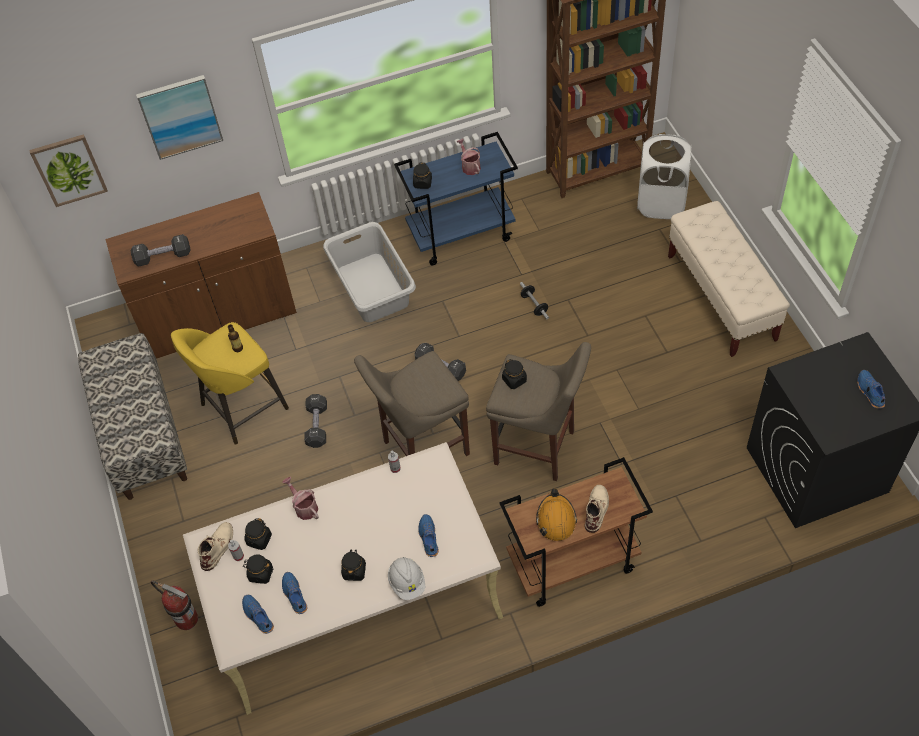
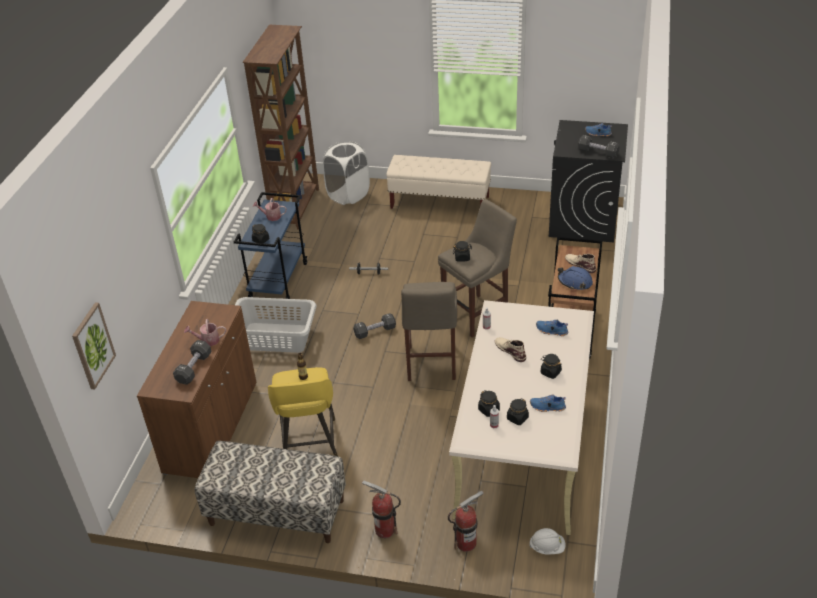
camera: 60 degrees left, 15 degrees down
(167, 537) = (385, 530): none -> fire extinguisher
(180, 116) = (133, 258): picture -> none
(218, 547) = (477, 433): beige boot -> beige boot (510, 350)
(257, 616) = (550, 431): blue shoe -> none
(304, 507) = (480, 379): watering can -> watering can (207, 340)
(317, 426) = (364, 409): black dumbbell -> black dumbbell (597, 152)
(407, 582) = (577, 351): white hard hat -> white hard hat (547, 547)
(556, 520) = (575, 282): orange hard hat -> blue hard hat

